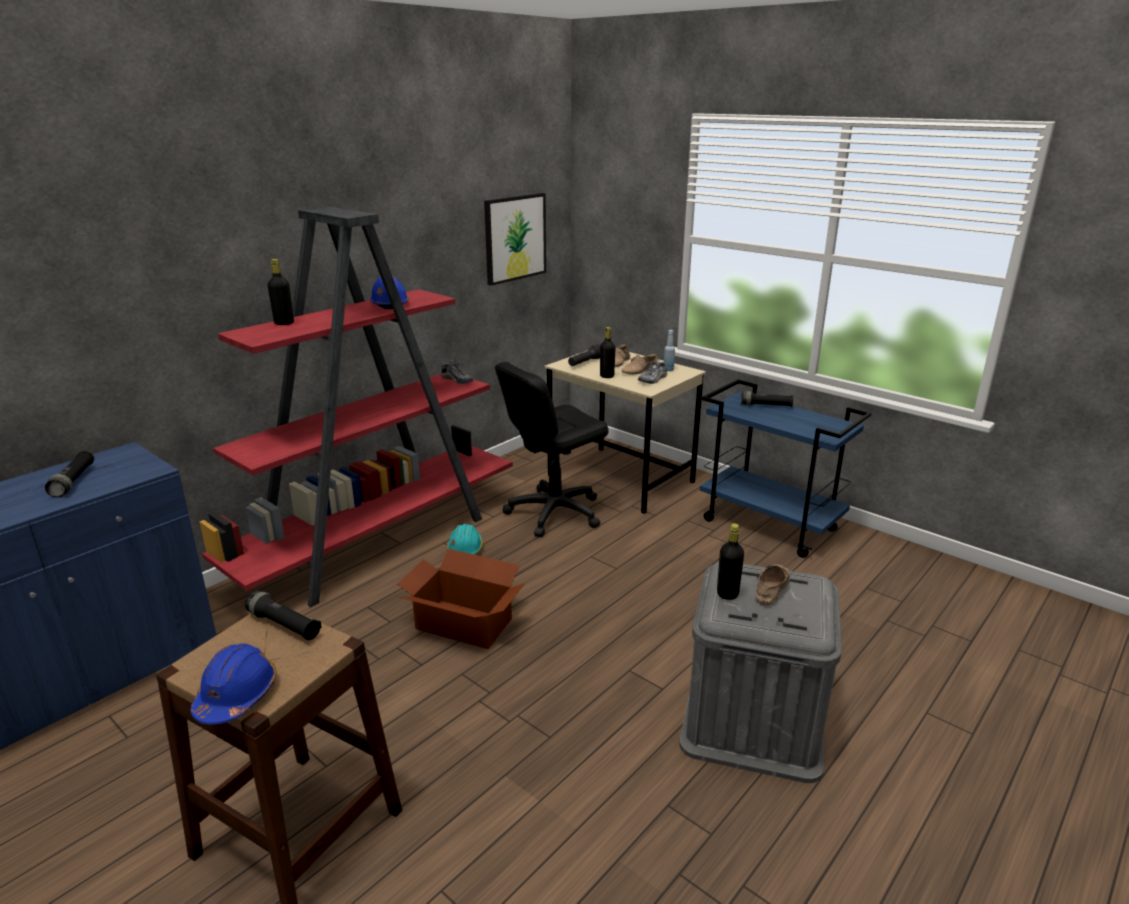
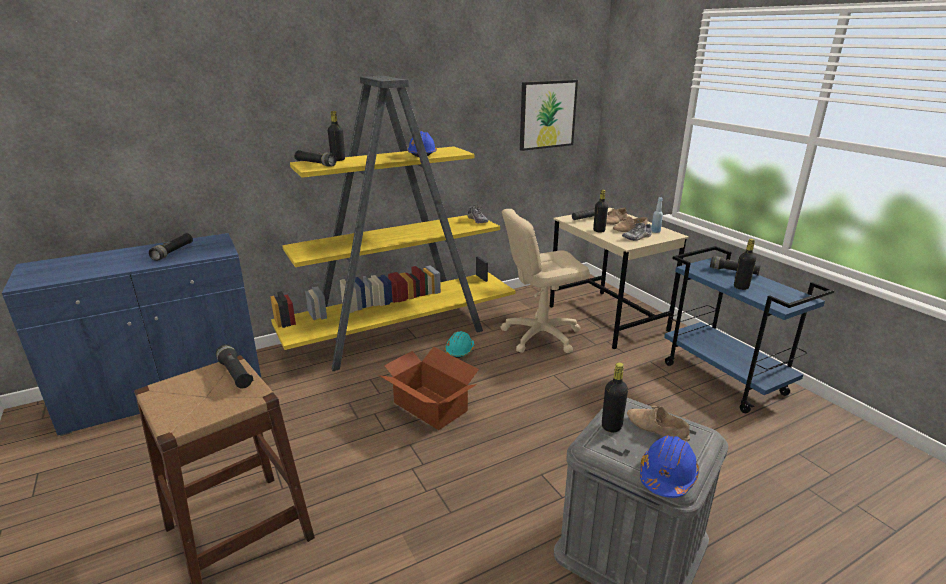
camera: 20 degrees right, 0 degrees up
(237, 696) = (168, 418): blue hard hat -> blue hard hat (667, 476)
(260, 333) = (315, 164): none -> black flashlight
(378, 541) = (401, 334): red bookcase -> yellow bookcase
(554, 512) = (541, 335): black office chair -> beige office chair
(770, 587) = (655, 429): beige shoe -> beige shoe turned 90 degrees counterclockwise
(781, 422) = (741, 287): none -> black bottle

